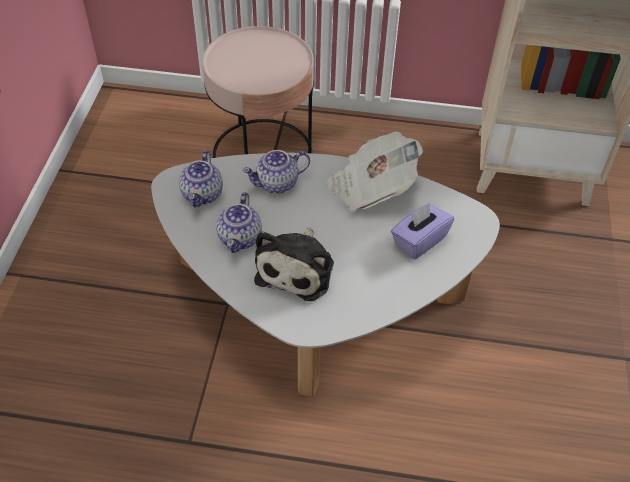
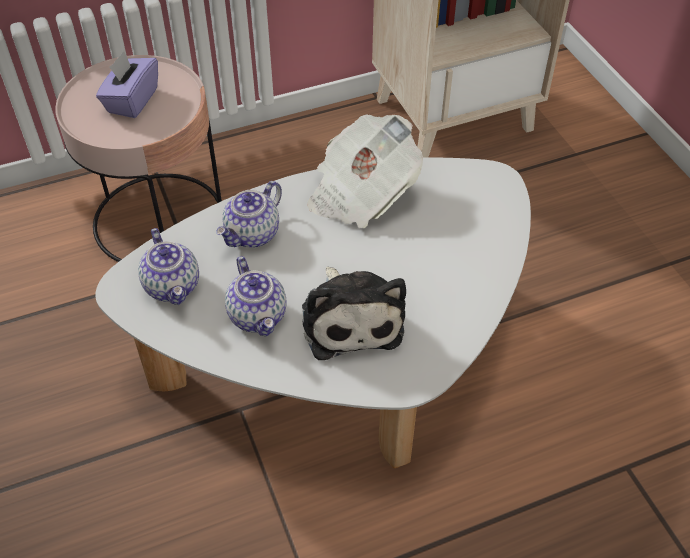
camera: 30 degrees left, 0 degrees up
(419, 241) = (455, 227): purple tissue box -> purple tissue box (132, 100)

